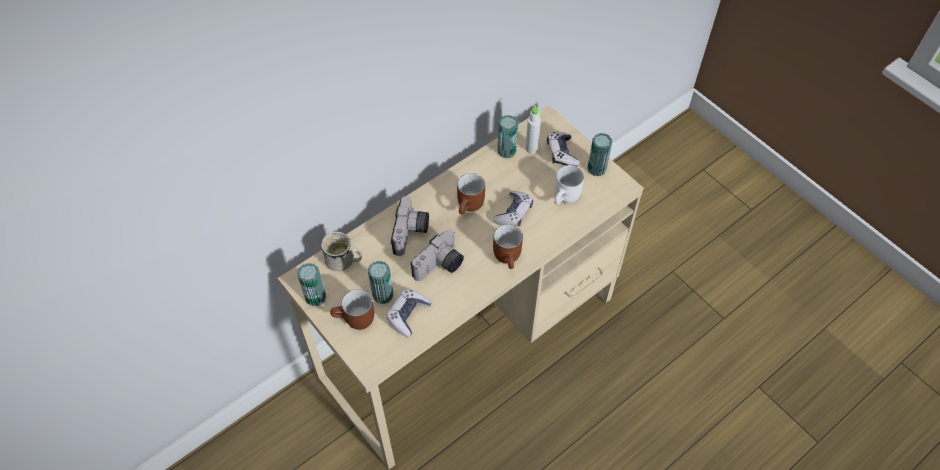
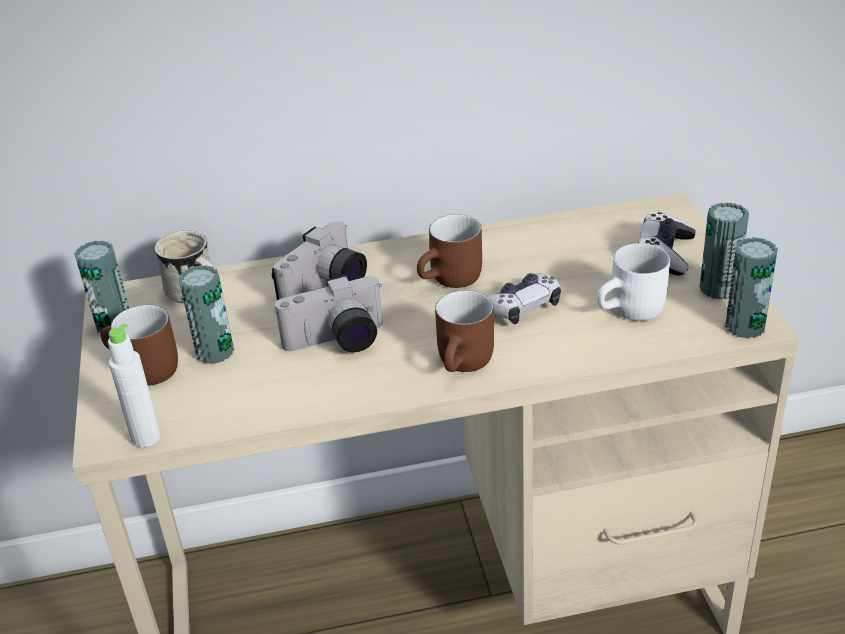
camera: 30 degrees right, 20 degrees down
(408, 315) = (230, 390): game controller -> none
(506, 151) = (567, 229): can -> can (745, 326)
(531, 148) = (613, 236): white bottle -> white bottle (146, 437)

